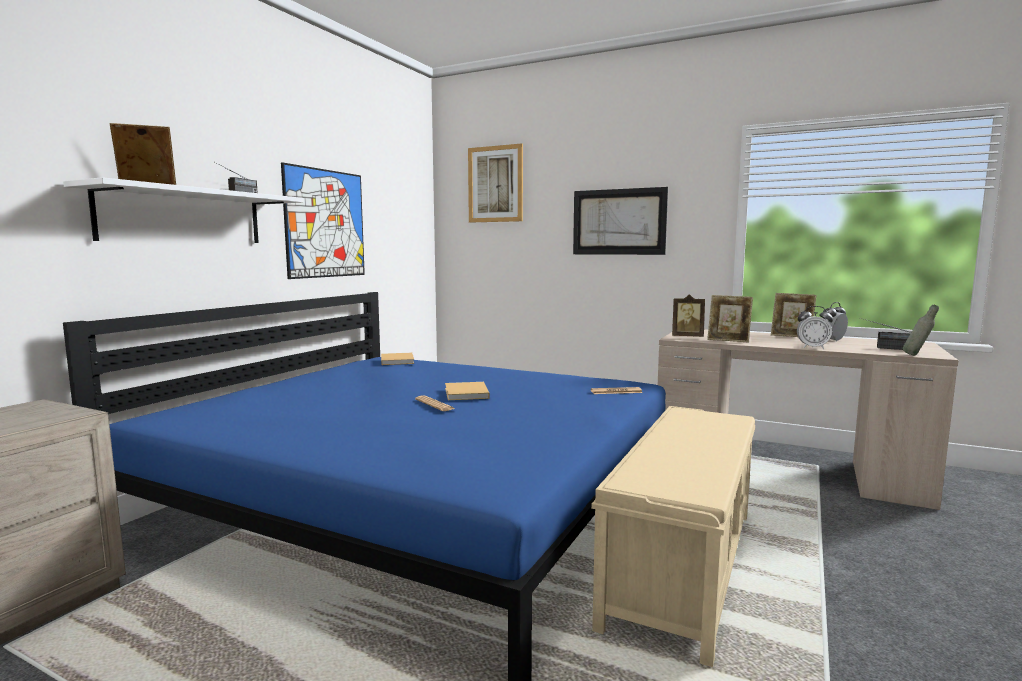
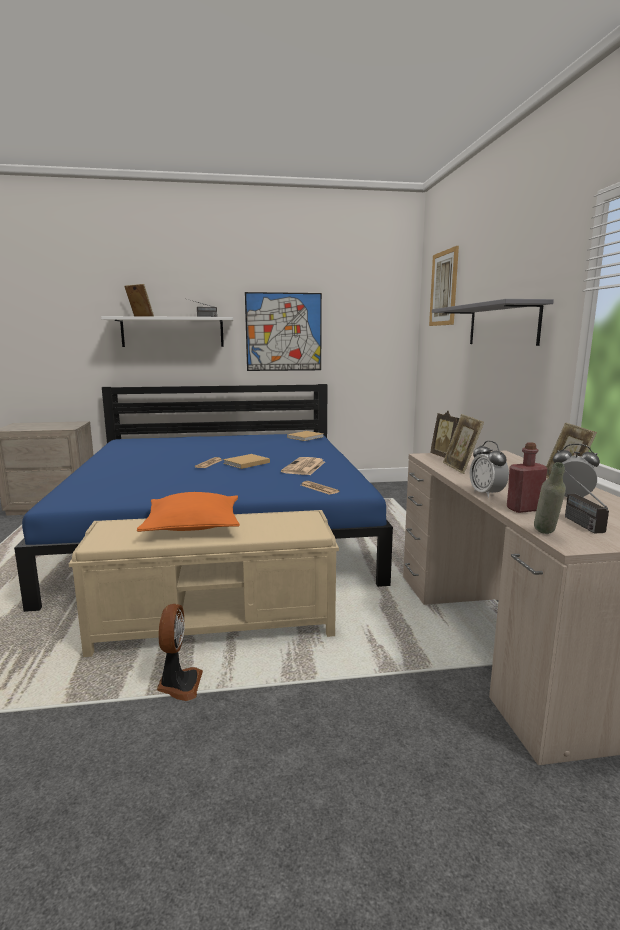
camera: 55 degrees right, 5 degrees up
(527, 382) = (304, 467): none -> newspaper
(618, 222) = (502, 325): picture -> grey shelf
(674, 449) = (193, 525): none -> orange pillow
(803, 612) = (179, 684): none -> fan
(856, 349) = (524, 509): none -> red bottle

